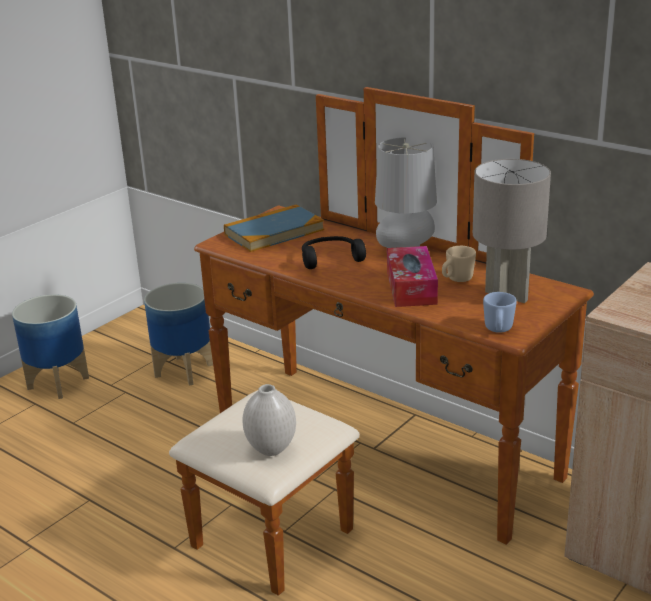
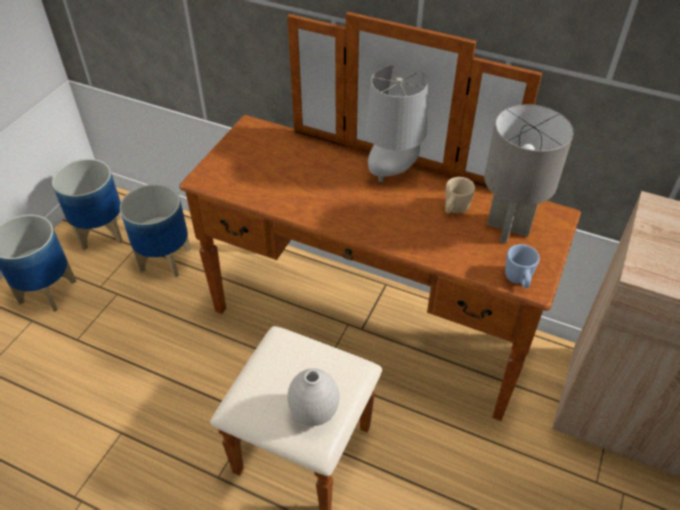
camera: 15 degrees left, 20 degrees up
(127, 343) = (101, 232): none -> planter
(274, 232) = (254, 156): book -> none
(330, 258) = (324, 191): black headphones -> none
(411, 287) = (416, 226): tissue box -> none

